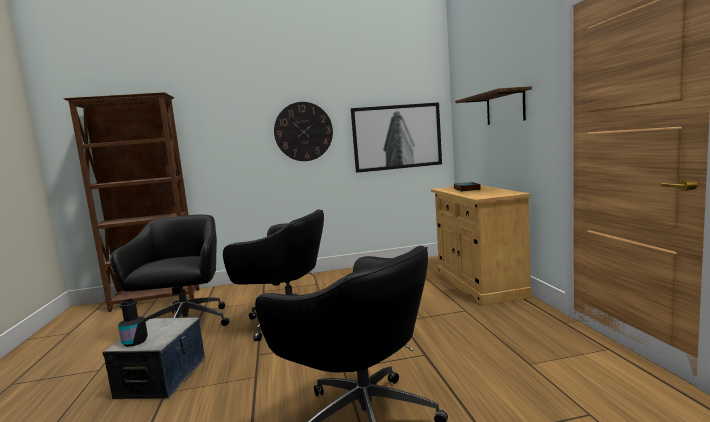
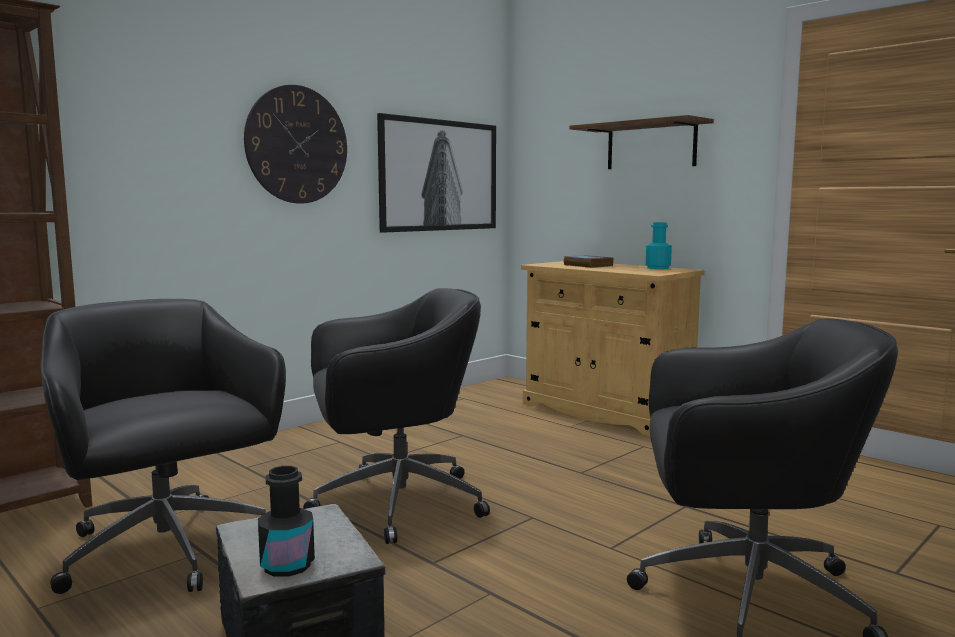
camera: 35 degrees left, 0 degrees up
(502, 191) = (658, 268): none -> turquoise bottle

